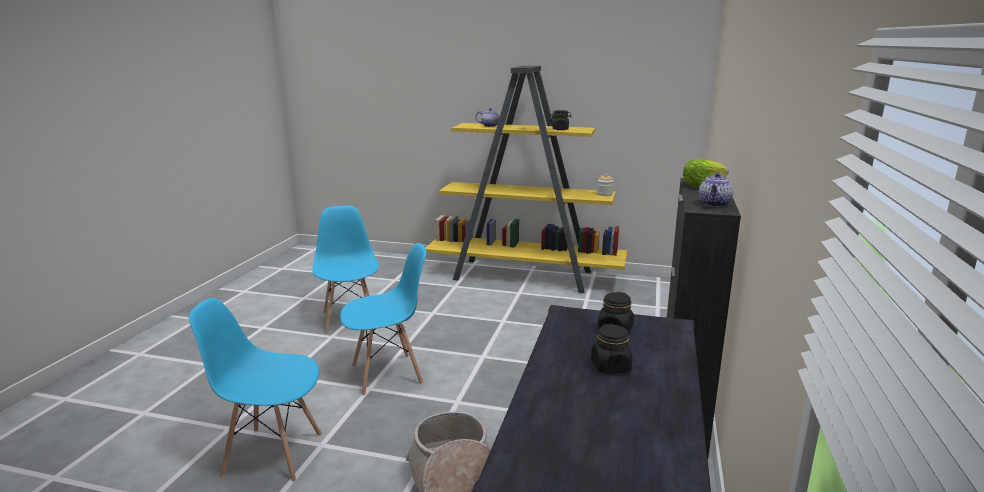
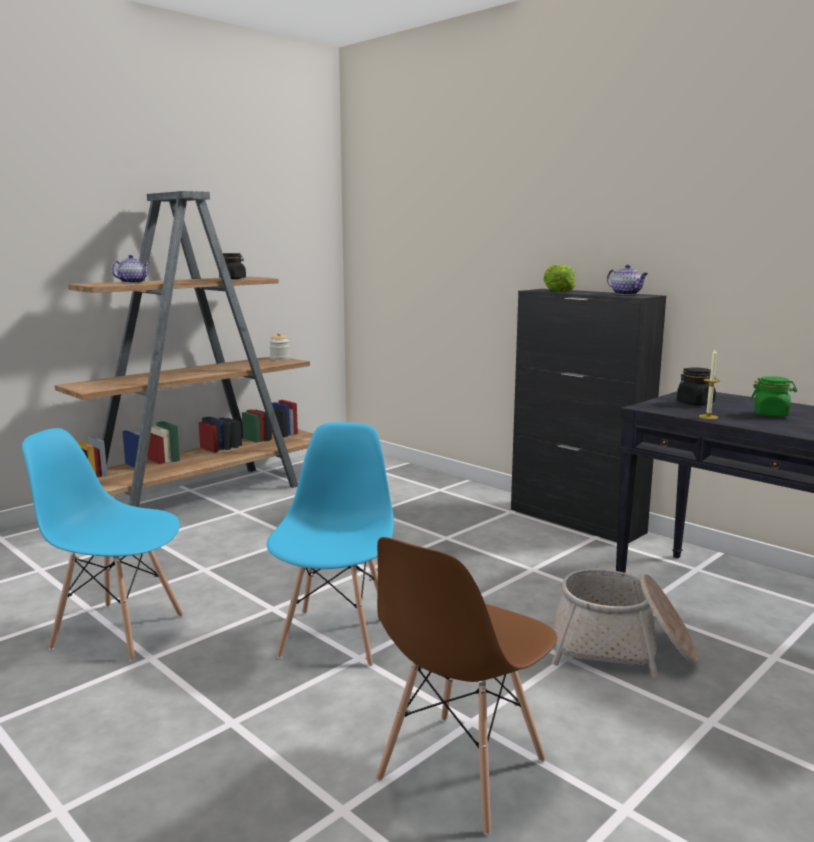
camera: 60 degrees left, 5 degrees down
(272, 453) = (460, 771): blue chair -> brown chair
(525, 276) = (200, 497): yellow bookcase -> brown bookcase
(557, 340) = (708, 417): none -> candle
(610, 367) = (771, 414): black jar -> green jar

